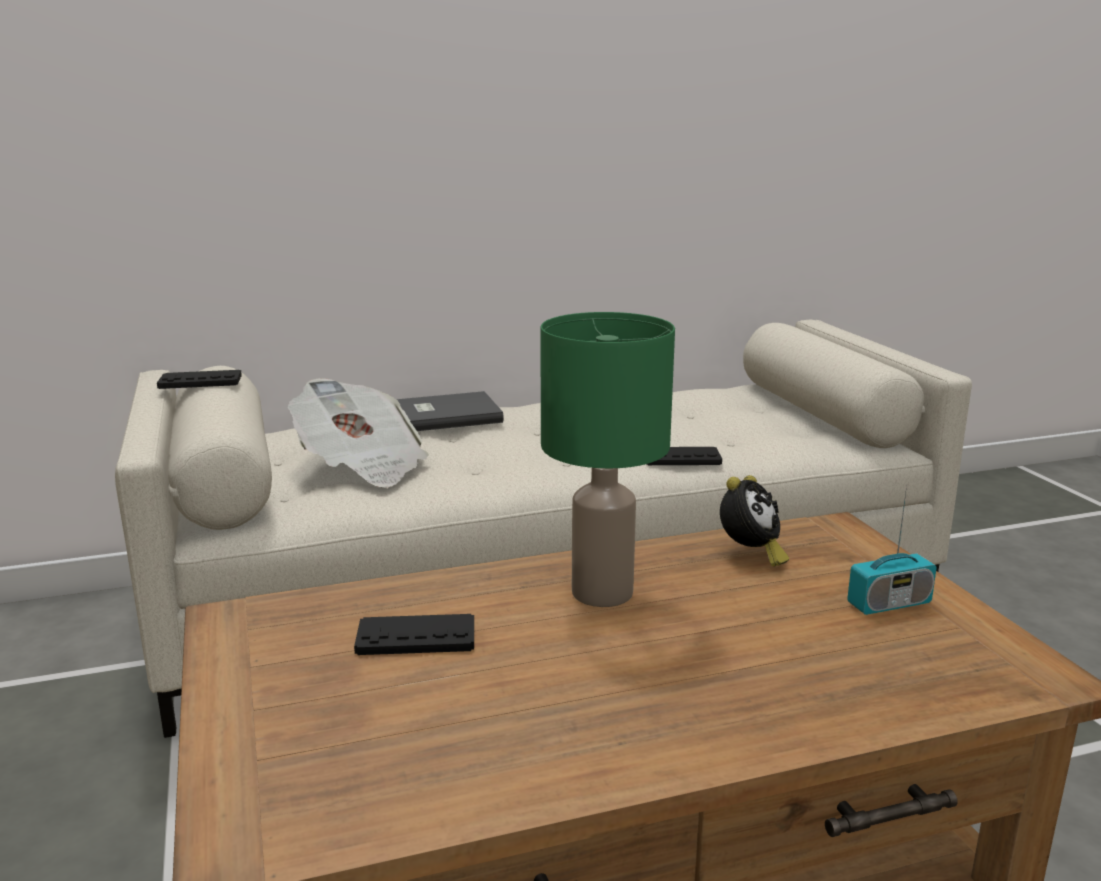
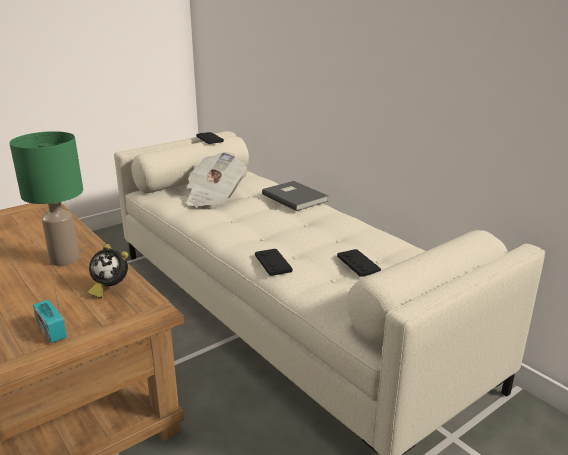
camera: 70 degrees right, 5 degrees up
(416, 637) = (27, 233): black game controller -> black game controller (358, 264)

